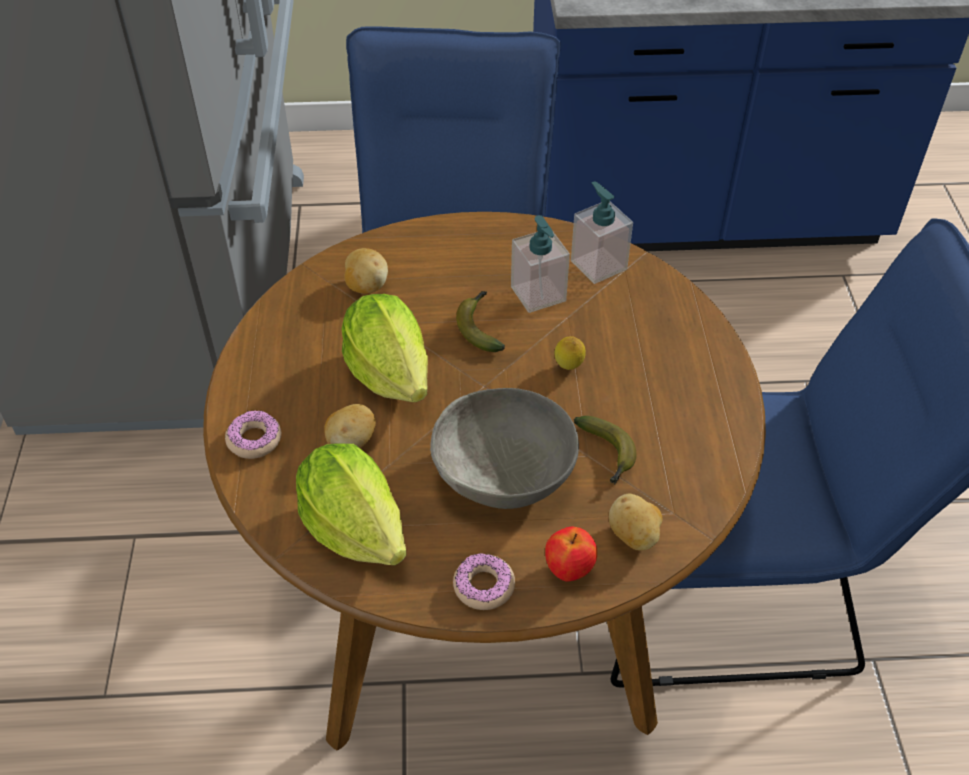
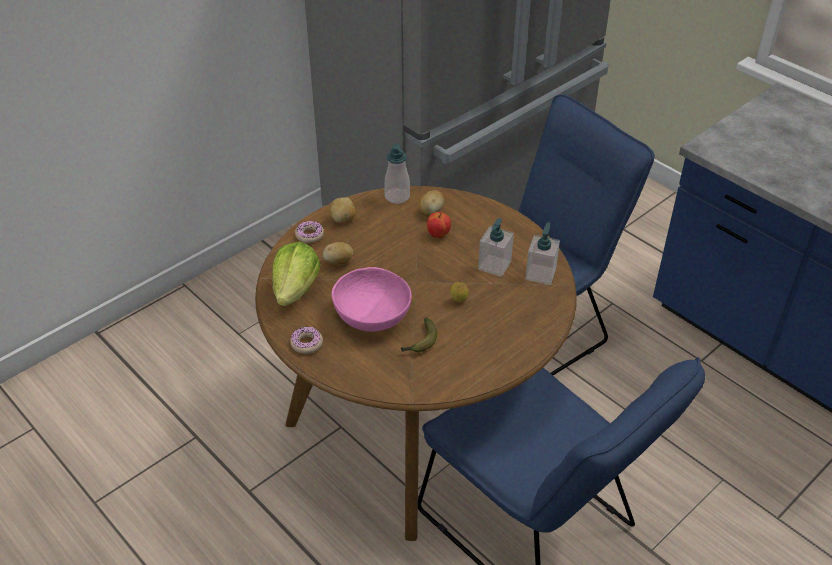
camera: 50 degrees right, 5 degrees down
(293, 298) = (397, 196): none -> soap dispenser
(390, 373) = (389, 249): lettuce -> none
(480, 326) = (450, 259): banana -> none
(504, 475) = (372, 316): grey bowl -> pink bowl
(569, 570) = (342, 365): apple -> apple (438, 235)
(634, 536) = (382, 376): potato -> potato (343, 219)

